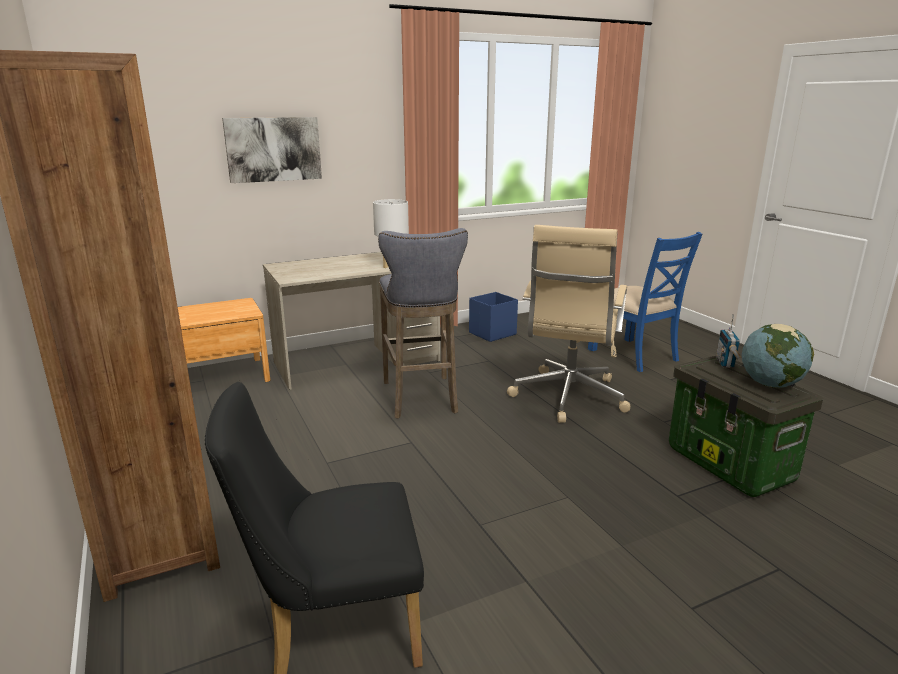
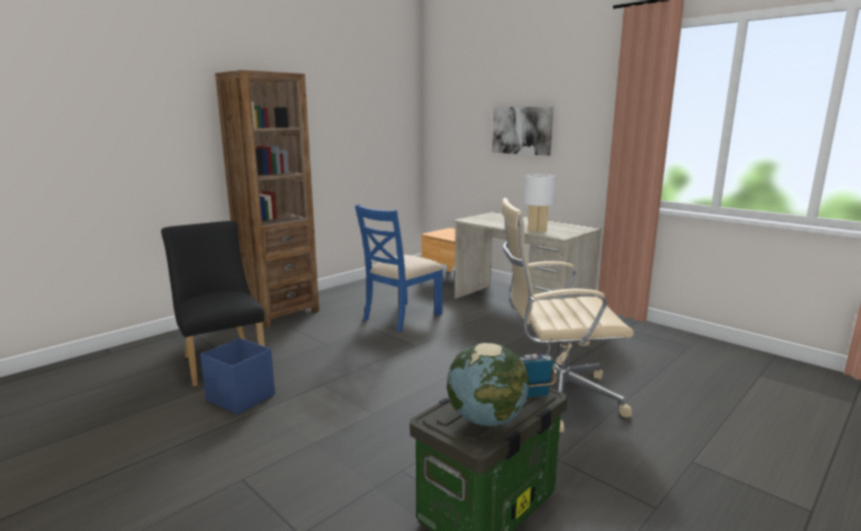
camera: 70 degrees right, 5 degrees down
(421, 399) = (483, 337): grey stool -> none
(491, 333) = (661, 342): blue storage box -> blue storage box (240, 397)
(634, 355) = (737, 429): blue chair -> blue chair (401, 317)

